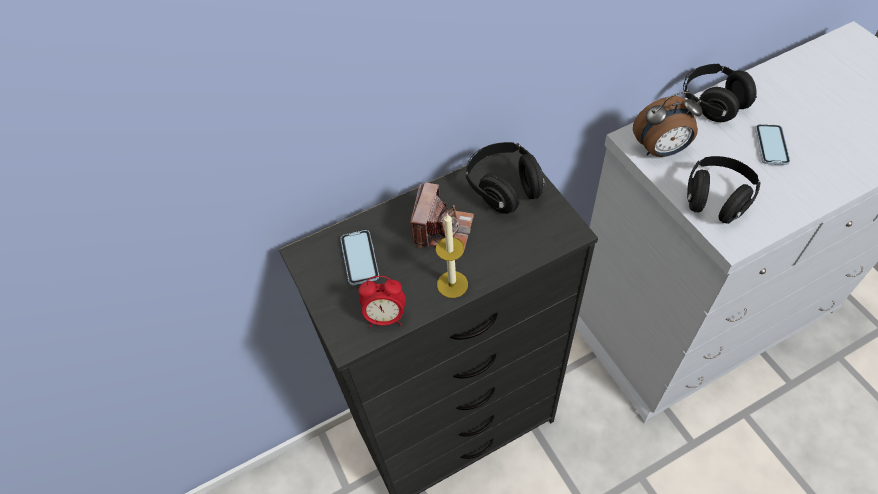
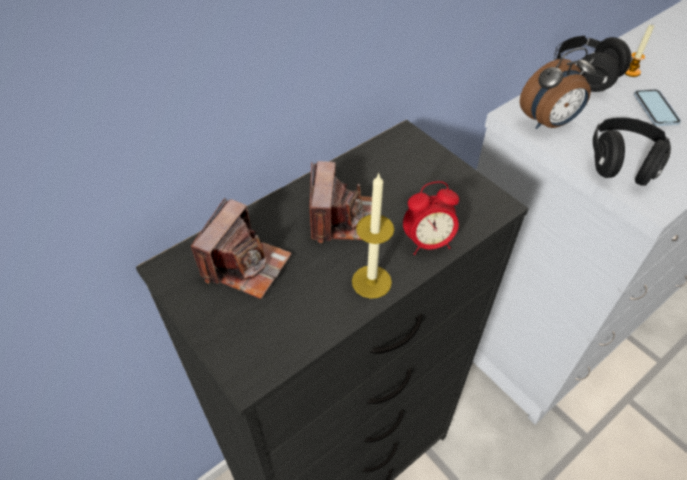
camera: 15 degrees left, 5 degrees down
(360, 258) = (246, 265): phone -> camera
(385, 317) = (294, 333): alarm clock -> alarm clock (428, 243)
(504, 188) = (404, 167): black headphones -> none
(762, 102) = (631, 71): none -> candle

